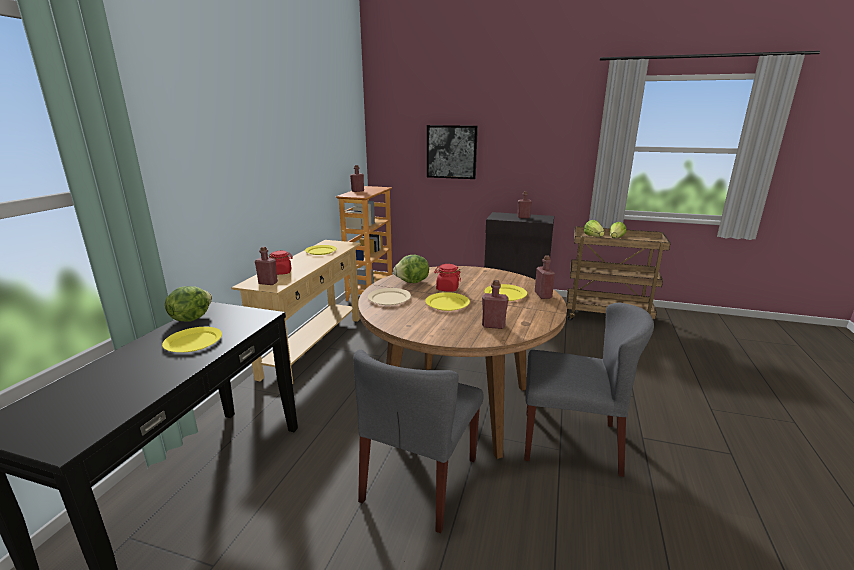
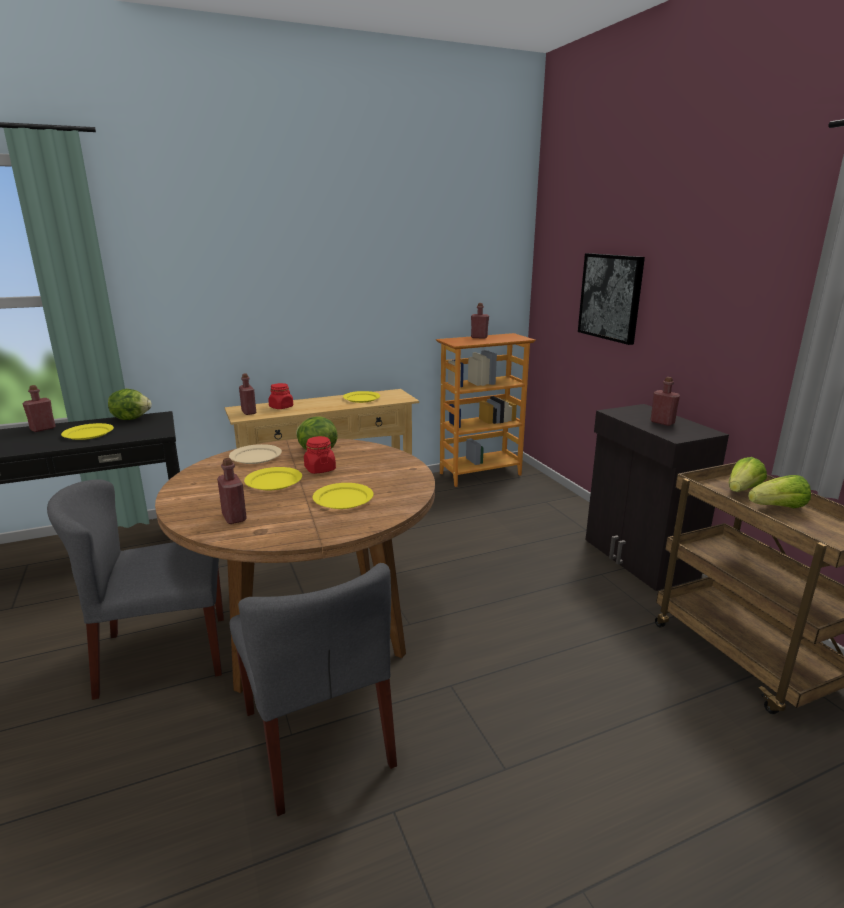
camera: 50 degrees right, 0 degrees up
(543, 295) = (371, 518): red bottle -> red bottle (43, 429)

